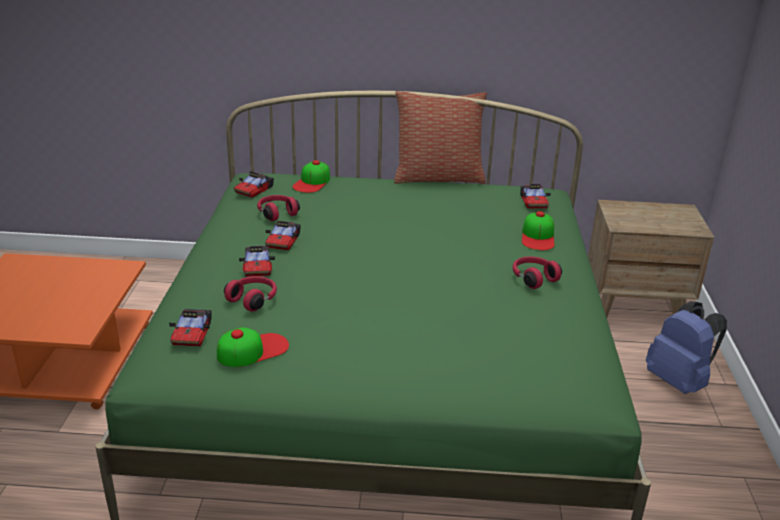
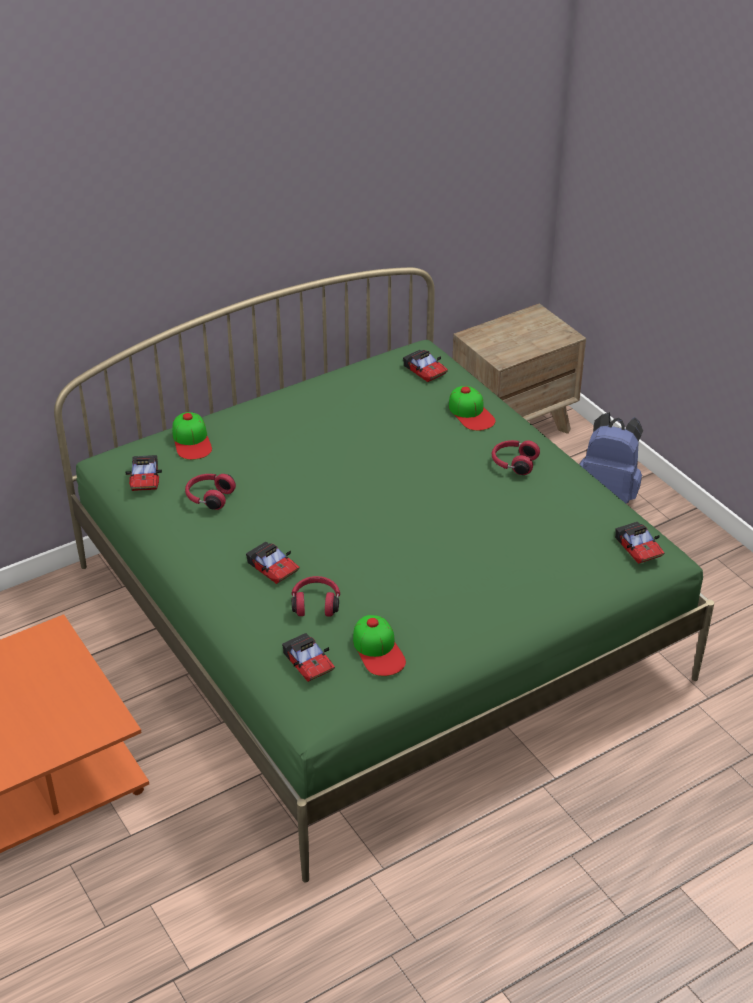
camera: 35 degrees left, 10 degrees up
(253, 350) = (378, 650): cap -> cap turned 135 degrees clockwise
(283, 240) = (258, 527): toy car -> toy car (638, 547)
(438, 177) = (303, 376): pillow -> none

